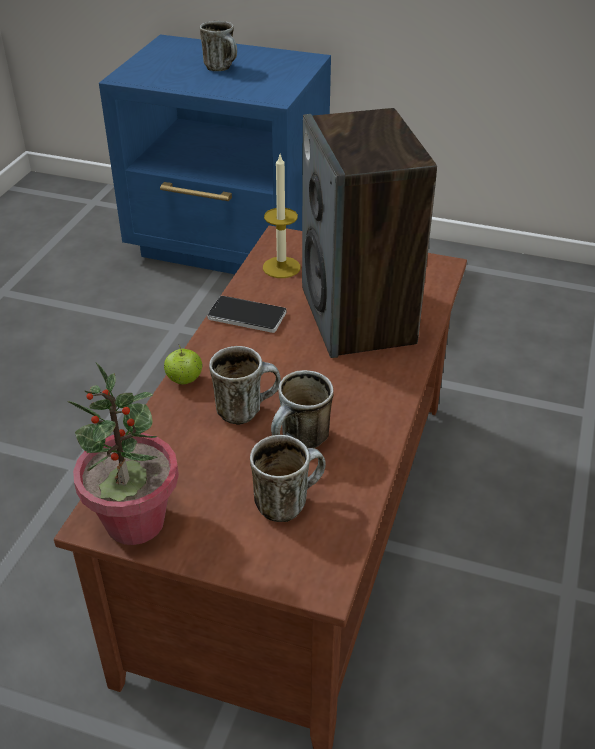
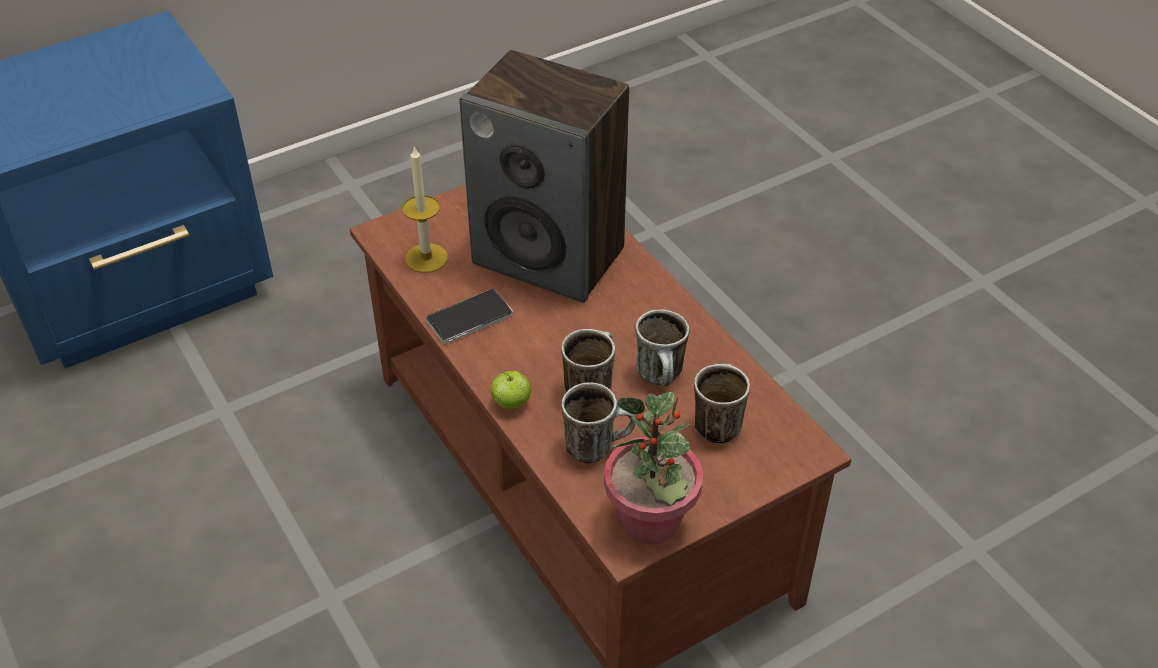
camera: 50 degrees left, 5 degrees up
(223, 68) = (83, 88): mug -> mug (597, 446)

